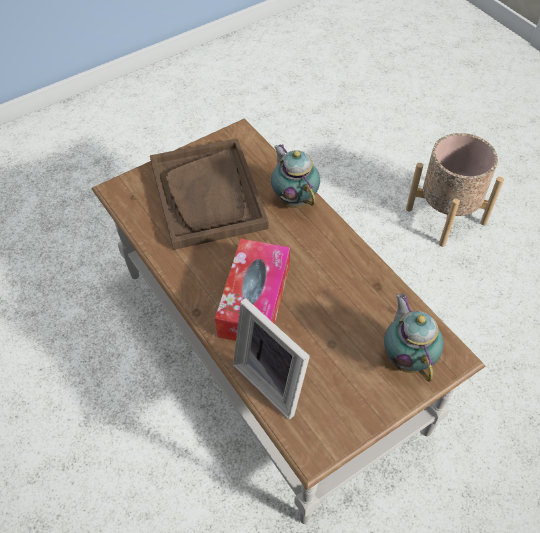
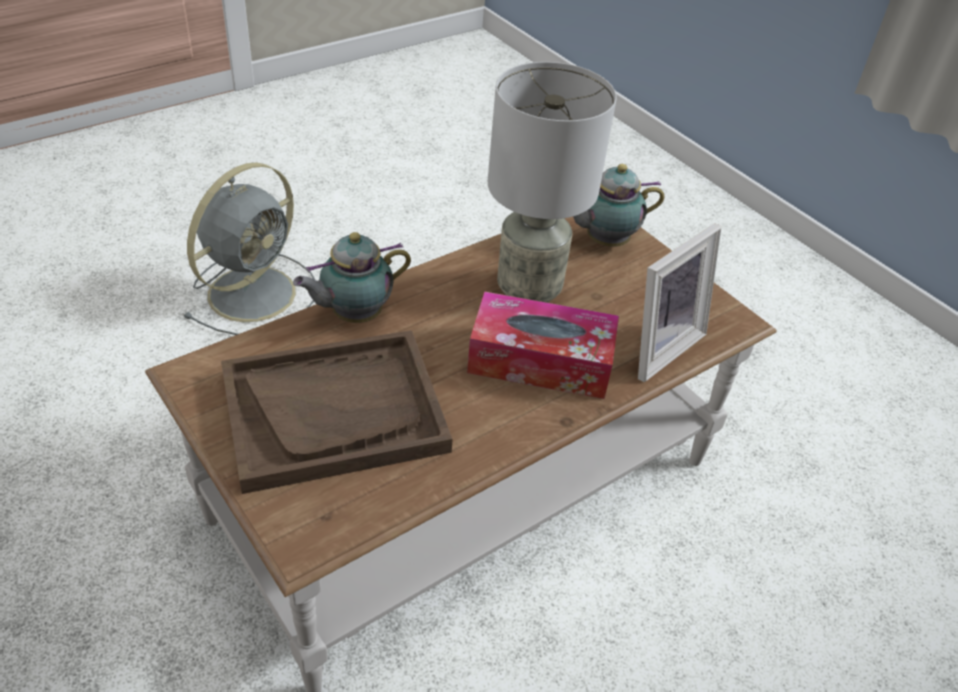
camera: 95 degrees left, 10 degrees down
(334, 297) = (527, 288): none -> grey table lamp
(445, 215) = (255, 291): beige planter -> grey fan

